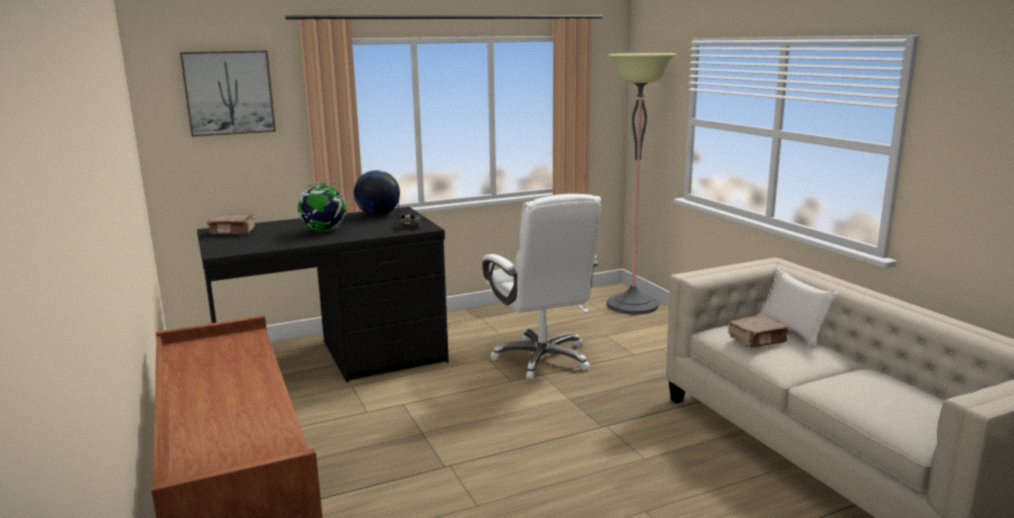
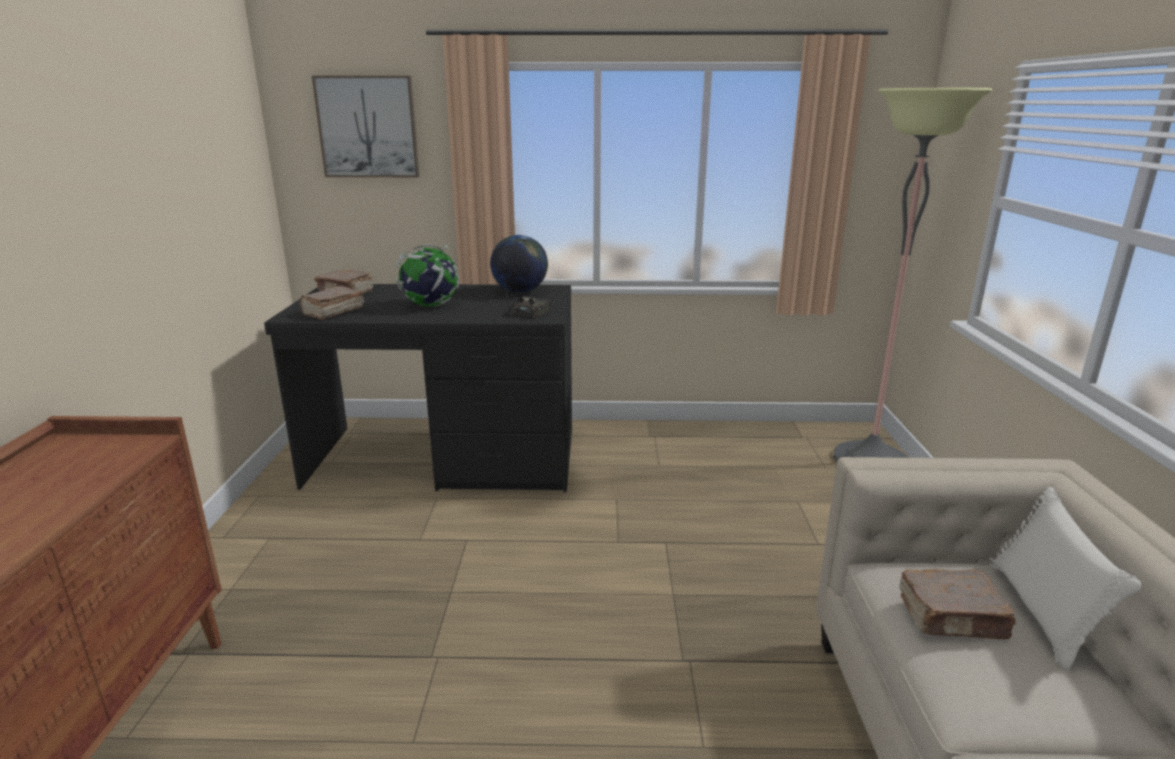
camera: 25 degrees right, 5 degrees up
(250, 245) = (332, 312): none -> brown book
(541, 357) = (685, 514): white office chair -> none

